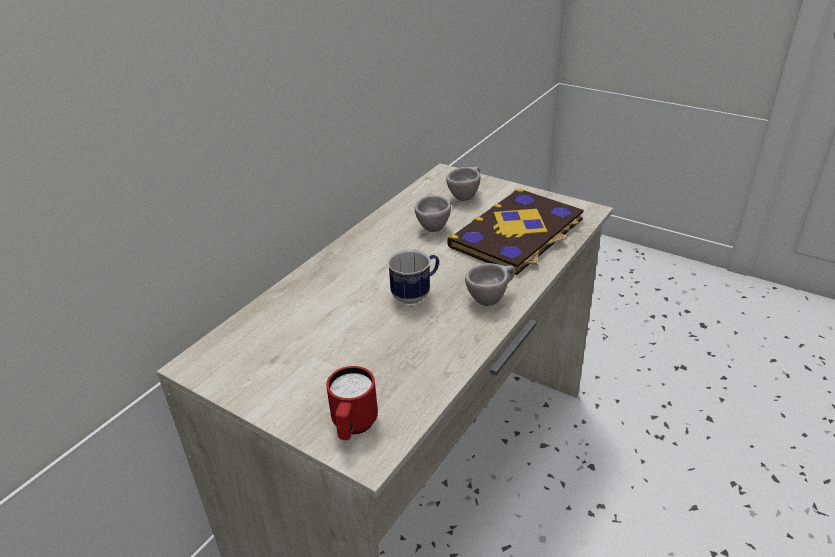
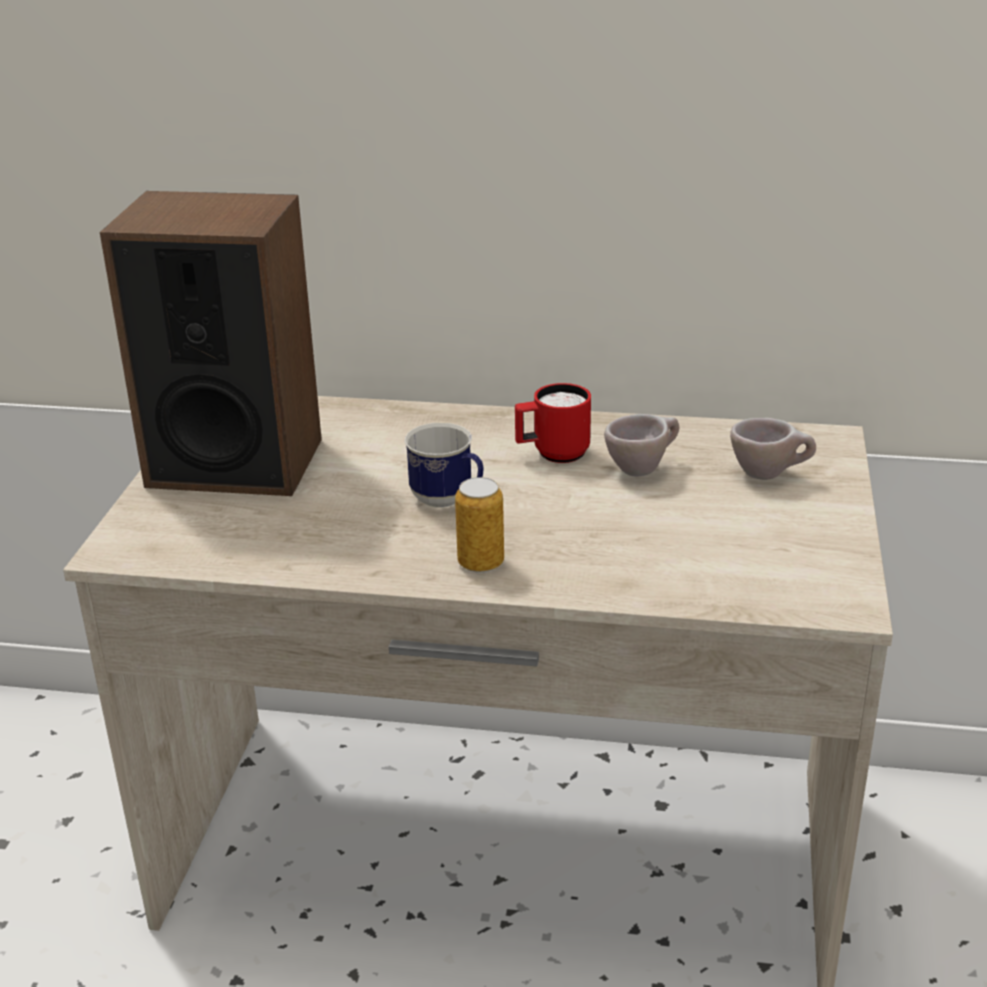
camera: 65 degrees right, 5 degrees down
(291, 373) = (235, 462): none -> speaker
(353, 427) = (158, 527): red mug -> red mug (552, 454)
(491, 298) = (481, 563): beige cup -> can
(518, 234) = (691, 549): book -> none

